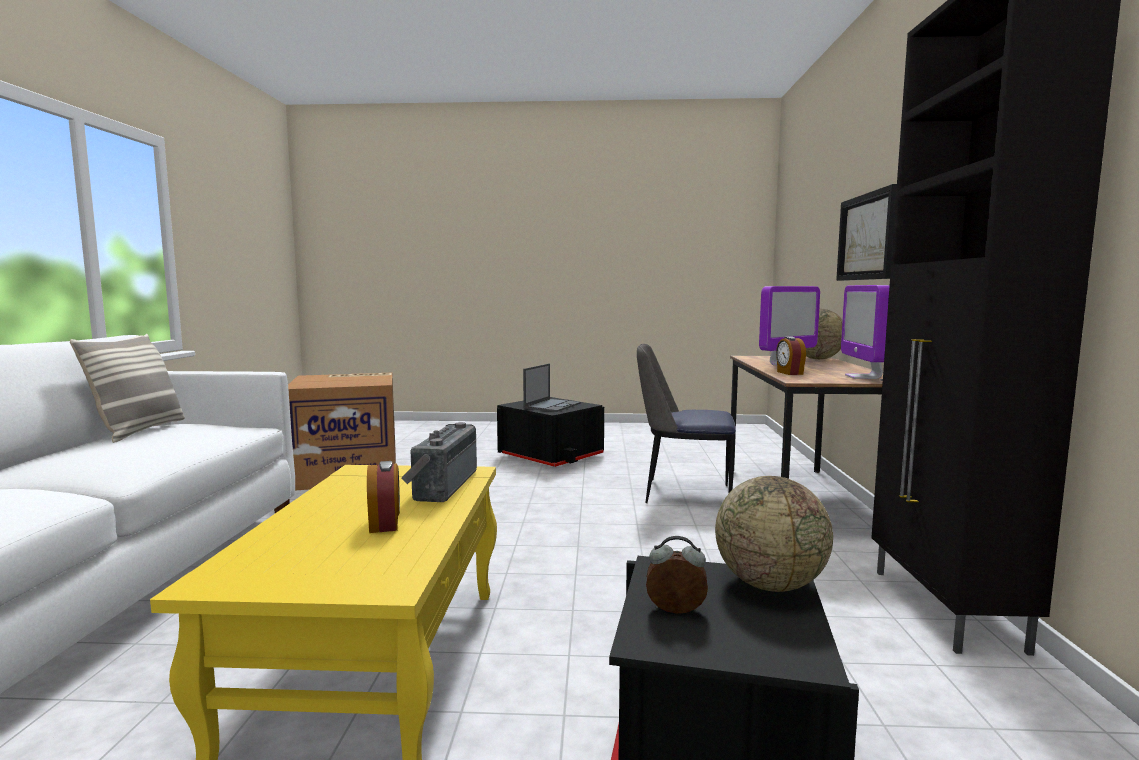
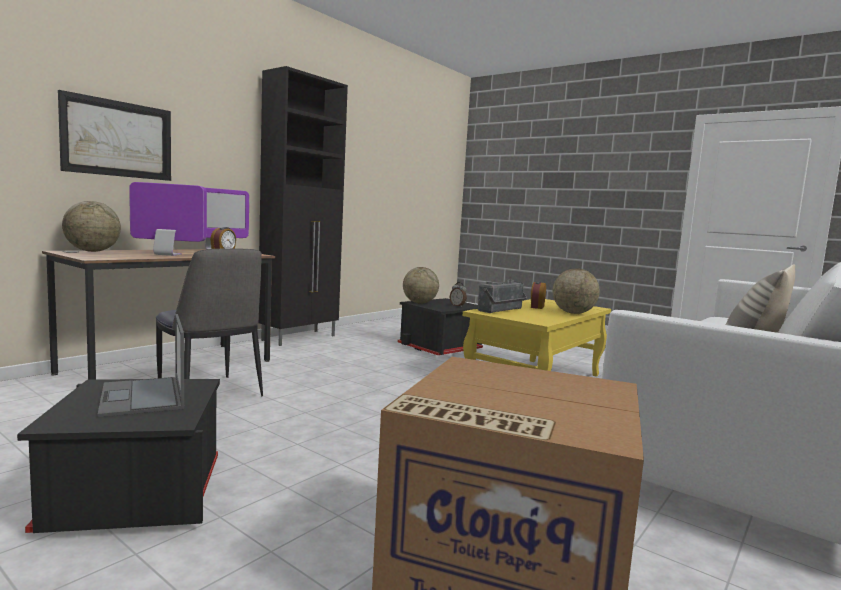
camera: 145 degrees left, 0 degrees up
(294, 522) = (573, 313): none -> globe
(552, 405) = (143, 397): laptop -> laptop turned 90 degrees counterclockwise

